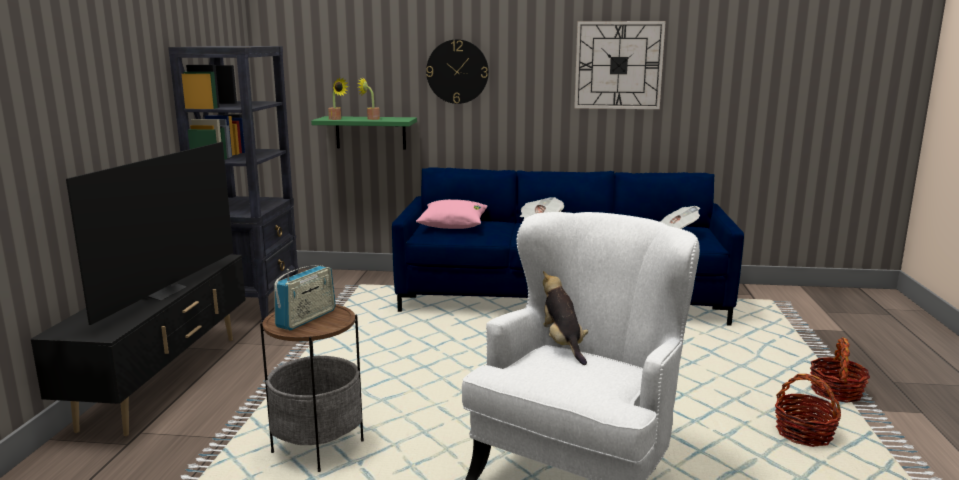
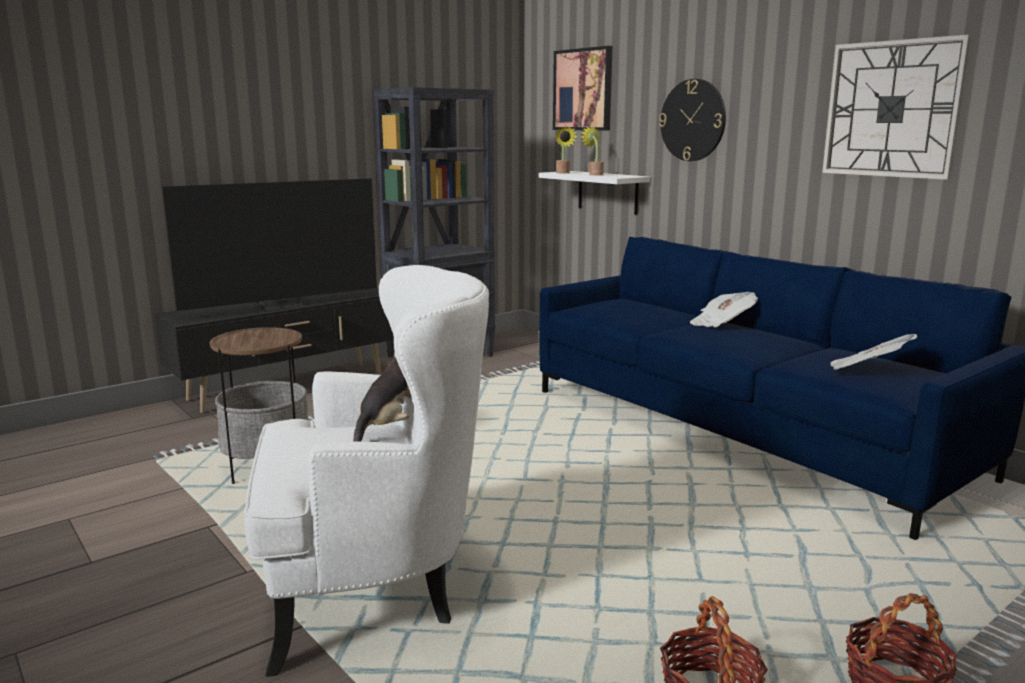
camera: 45 degrees right, 0 degrees up
(306, 318) = (254, 337): radio -> none
(333, 44) = (583, 90): none -> picture
(370, 132) = (607, 192): green shelf -> white shelf
(453, 226) = (621, 307): pink pillow -> none

